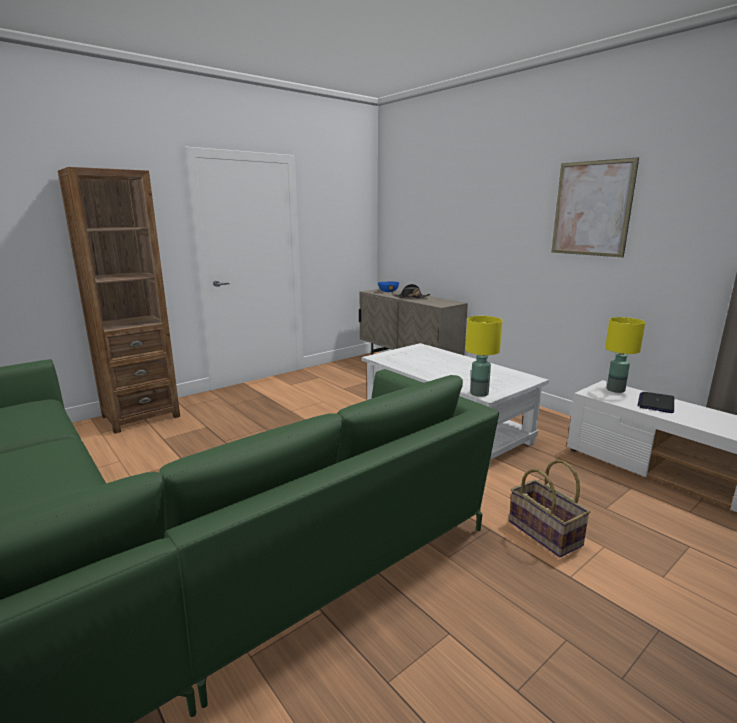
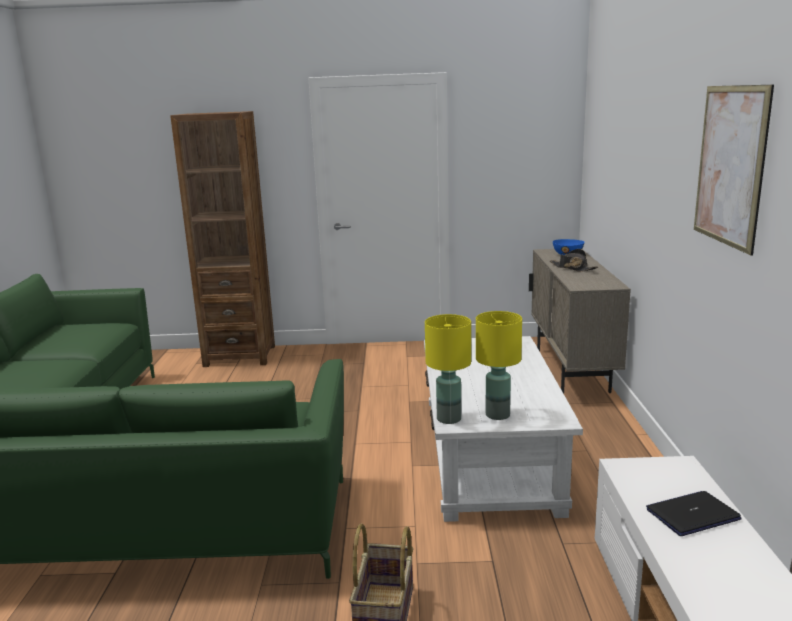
camera: 40 degrees right, 0 degrees up
(615, 390) = (674, 475): yellow table lamp -> yellow table lamp (497, 415)

